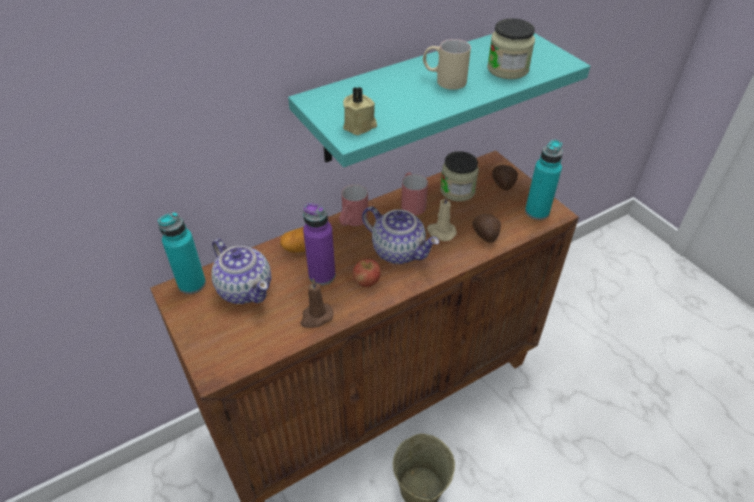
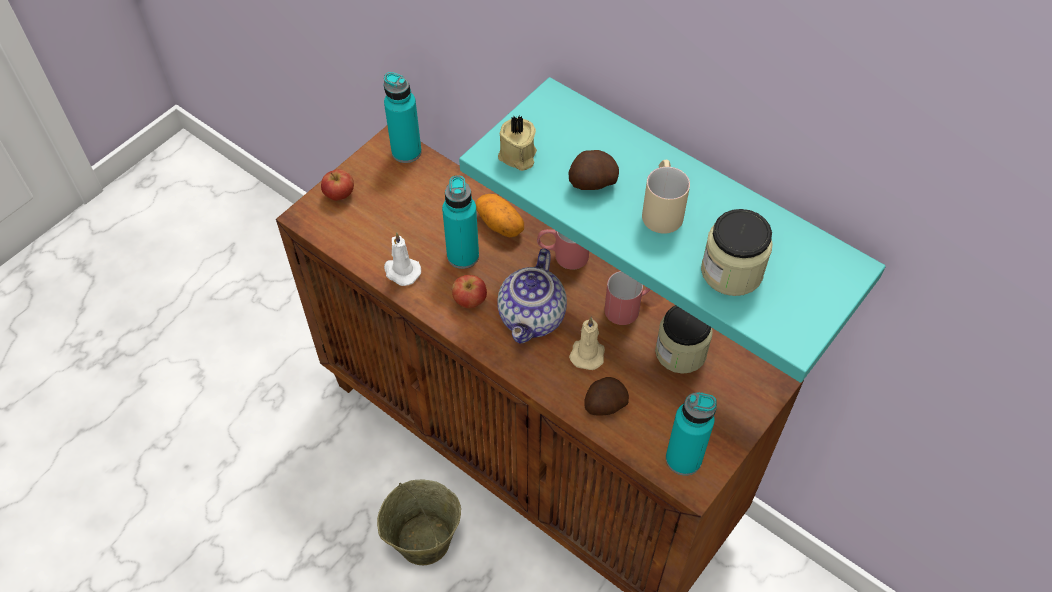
camera: 70 degrees right, 10 degrees up
(207, 341) = (340, 195): none -> apple
(245, 288) = (417, 197): teapot -> none
(316, 317) = (401, 271): brown candle -> white candle
(322, 275) = (463, 256): purple bottle -> turquoise bottle
(503, 185) = (723, 405): potato -> potato (592, 183)

